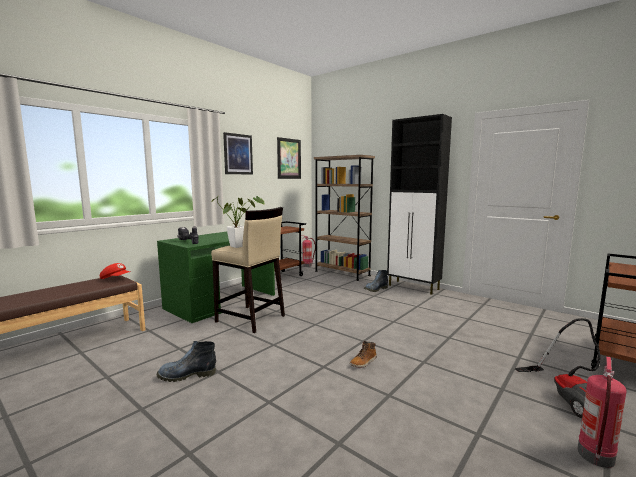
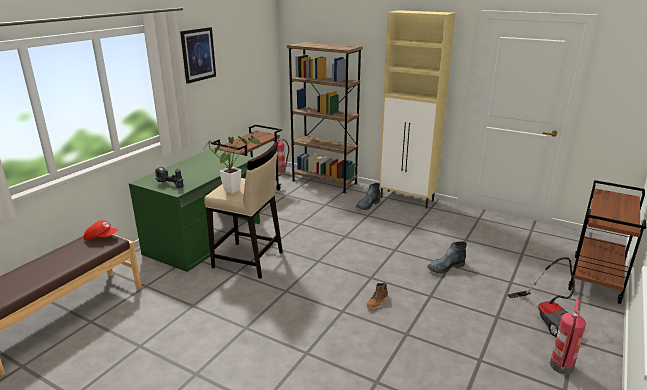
camera: 10 degrees left, 15 degrees up
(186, 375) = (217, 335): boot -> boot (445, 268)
(289, 158) = (253, 45): picture -> none
(414, 287) = (407, 199): black cabinet -> beige cabinet

